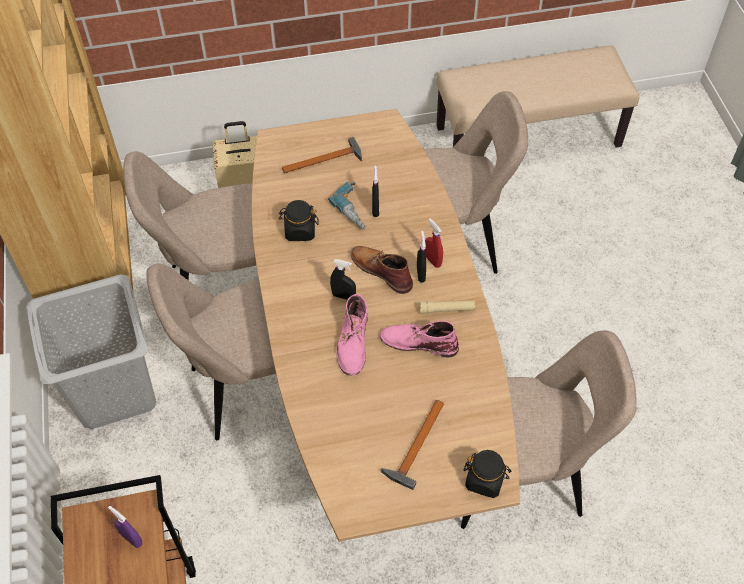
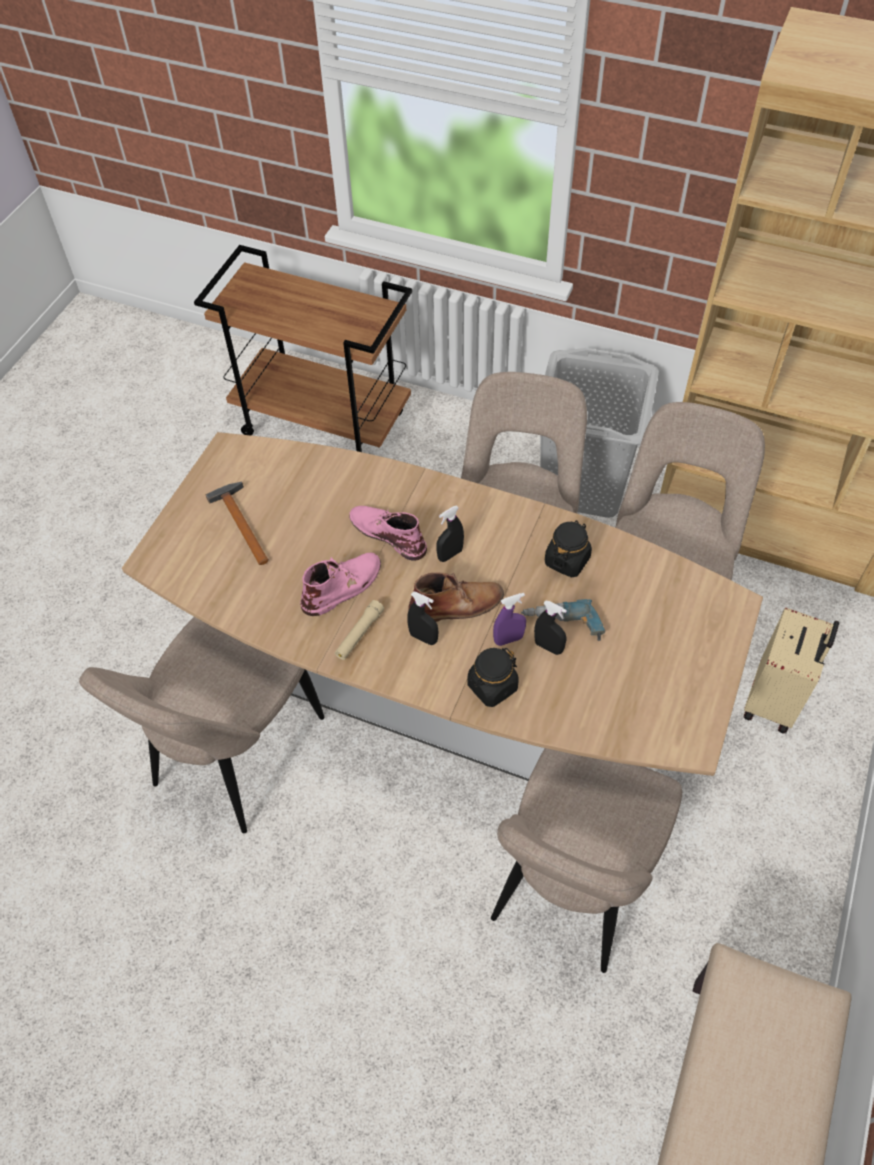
camera: 125 degrees right, 0 degrees up
(132, 539) = (343, 330): purple spray bottle -> purple spray bottle (508, 639)
(326, 160) = (664, 639): hammer -> none
(432, 260) = (432, 660): red spray bottle -> none
(485, 480) = (163, 554): black jar -> black jar (492, 687)

